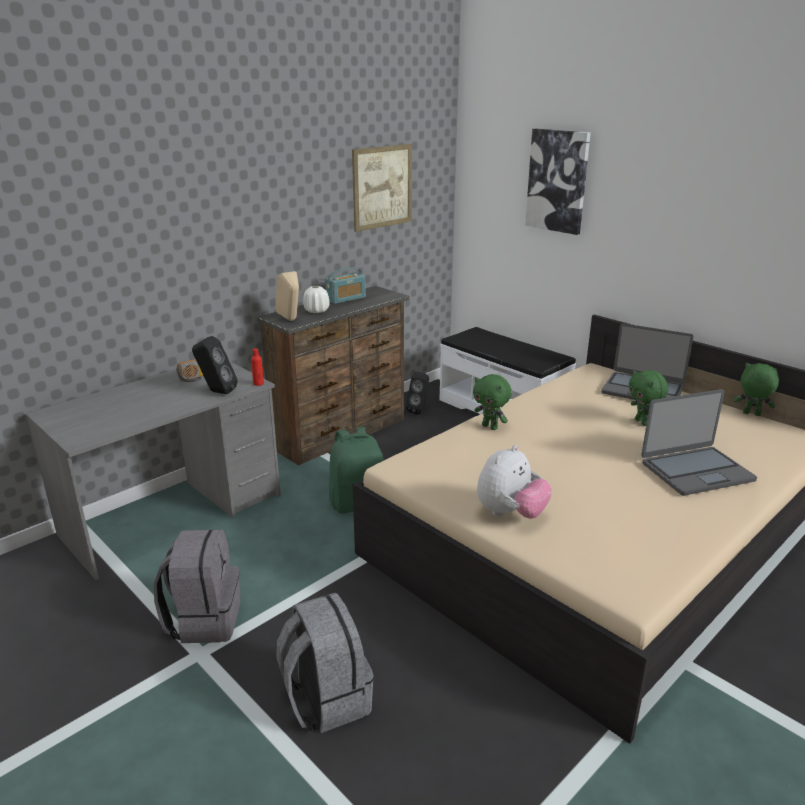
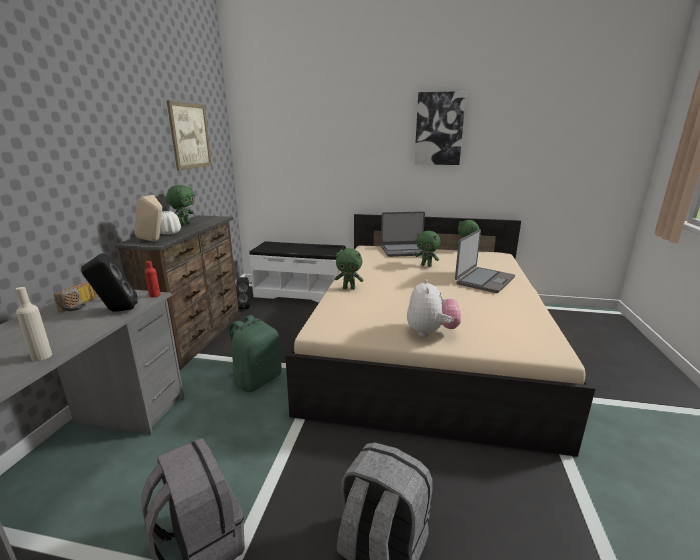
camera: 35 degrees left, 5 degrees down
(139, 419) = (41, 356): none -> beige bottle
(346, 299) = (184, 224): radio -> green plush toy
(558, 181) = (315, 129): picture -> picture (439, 129)

